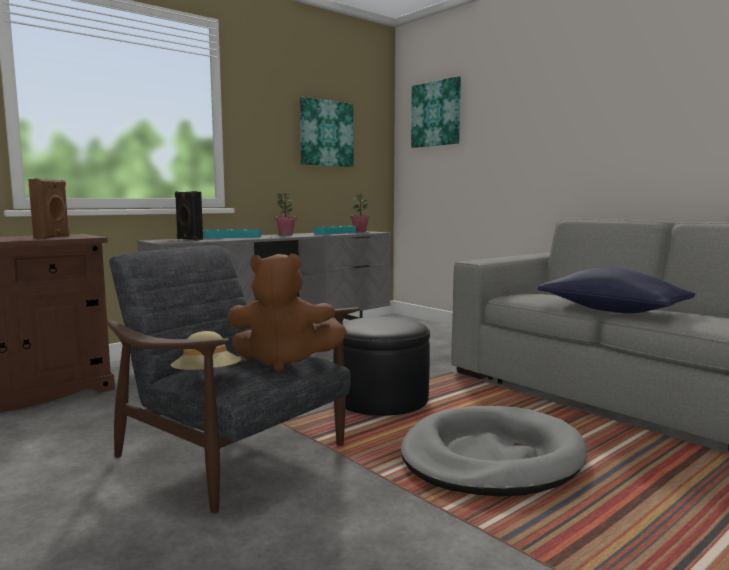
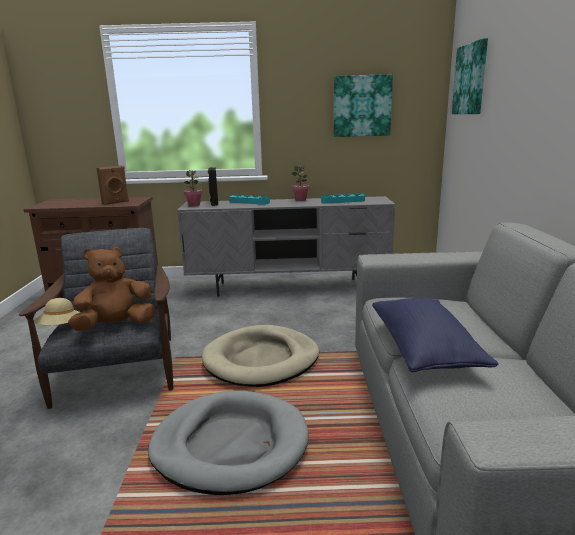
camera: 40 degrees right, 10 degrees up
(284, 362) = (116, 326): brown plush toy -> brown plush toy turned 105 degrees clockwise
(360, 231) = (377, 198): potted plant -> potted plant (194, 205)
(381, 399) = (261, 360): black ottoman -> beige dog bed

